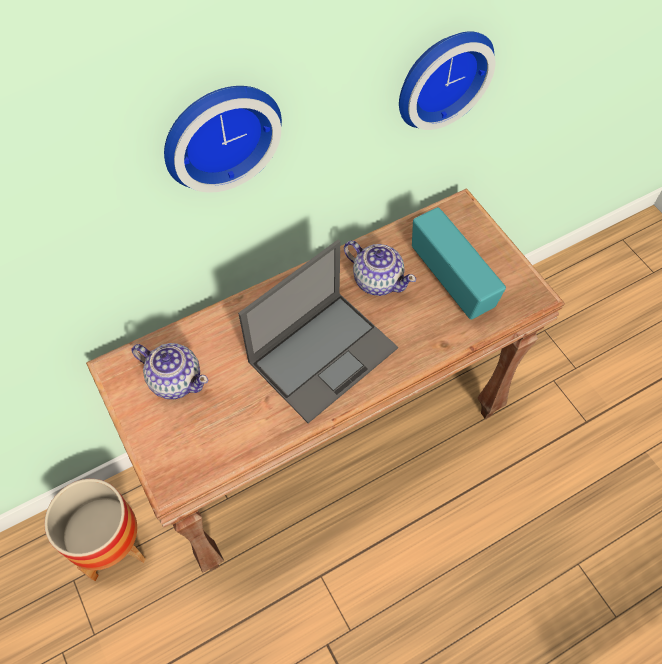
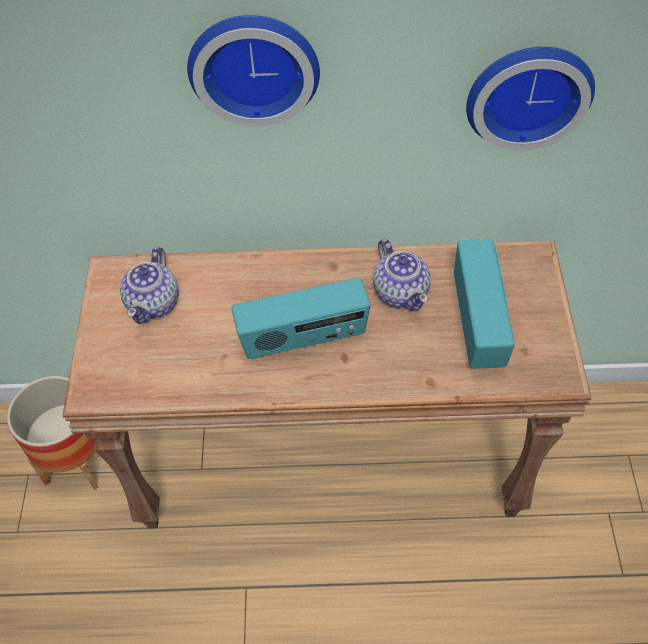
camera: 30 degrees right, 5 degrees down
(175, 379) = (154, 303): teapot -> teapot turned 45 degrees clockwise
(324, 354) = (303, 339): laptop -> radio

